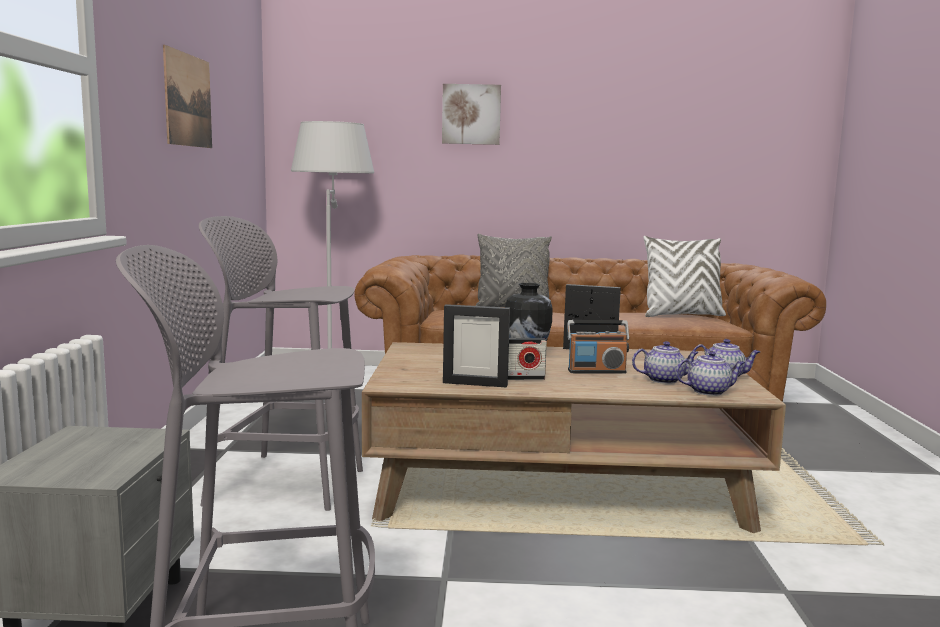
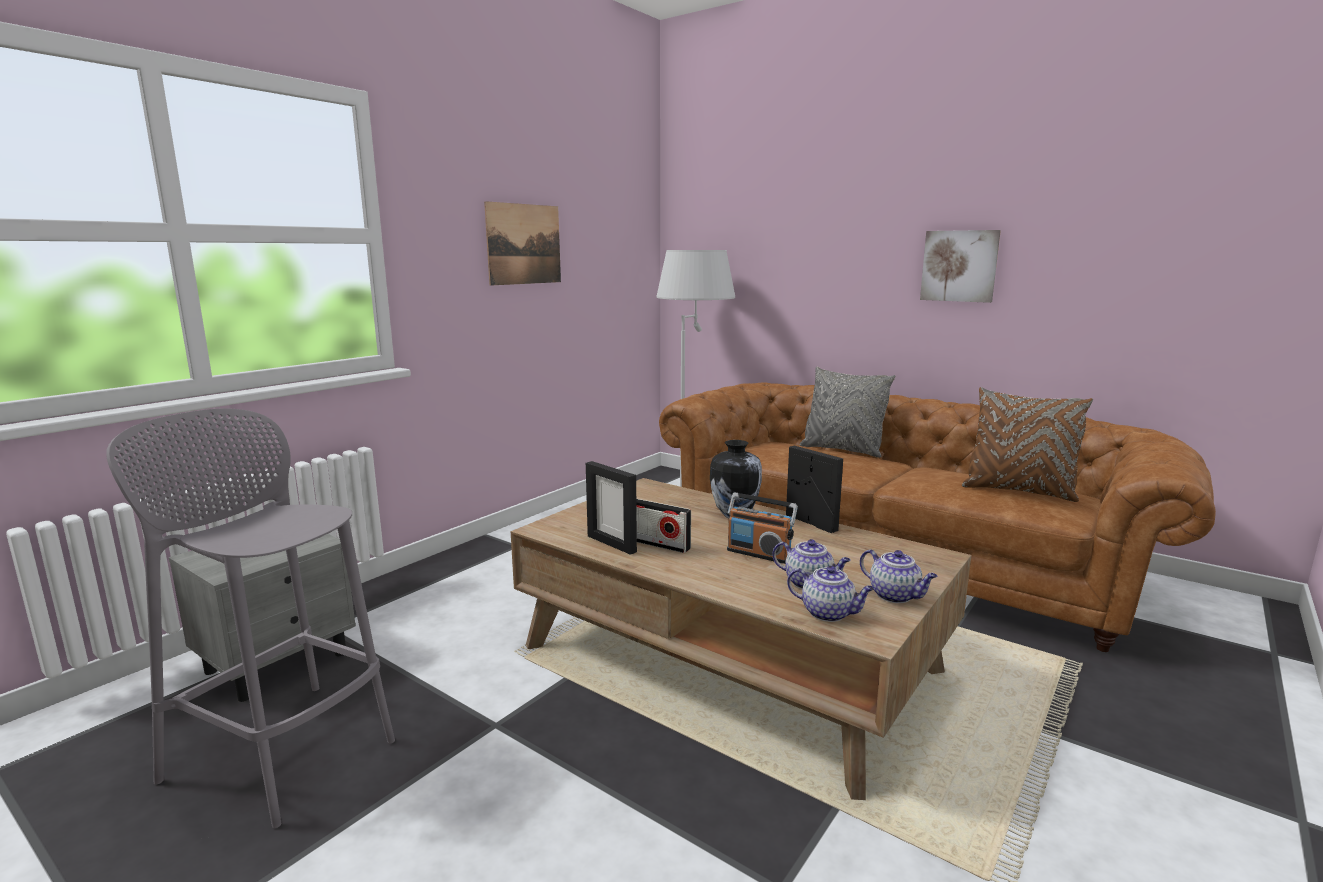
camera: 35 degrees right, 5 degrees up
(285, 484) = (513, 590): grey stool -> none
(471, 114) = (841, 234): picture -> picture (959, 266)
(681, 315) = (1018, 491): white pillow -> brown pillow

